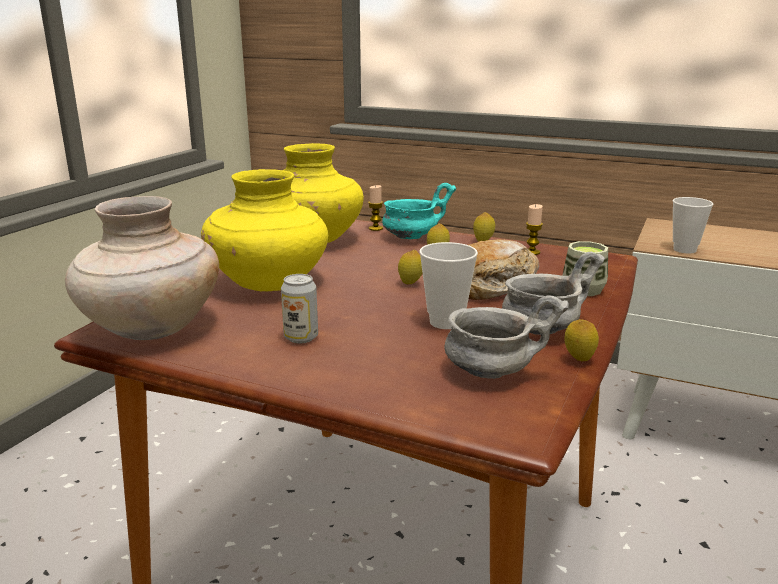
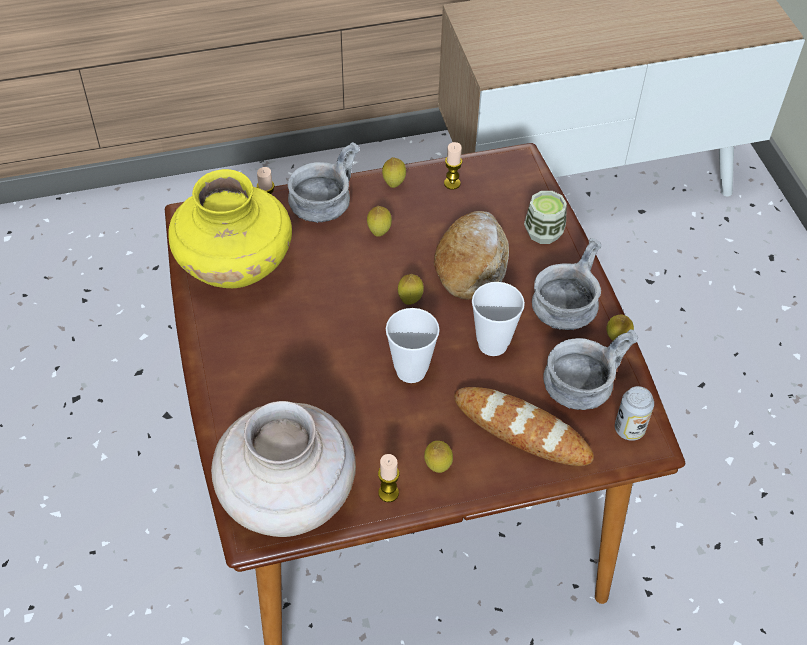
camera: 40 degrees left, 30 degrees up
(222, 356) = (388, 493): none -> candle
(270, 284) = (295, 371): yellow vase -> none
(285, 360) = (437, 467): none -> lemon
(301, 337) = (415, 432): can -> can (629, 429)
(395, 371) = (521, 430): none -> bread
(411, 237) = (321, 208): turquoise bowl -> grey bowl
(684, 250) = (522, 66): cup -> cup (411, 370)

